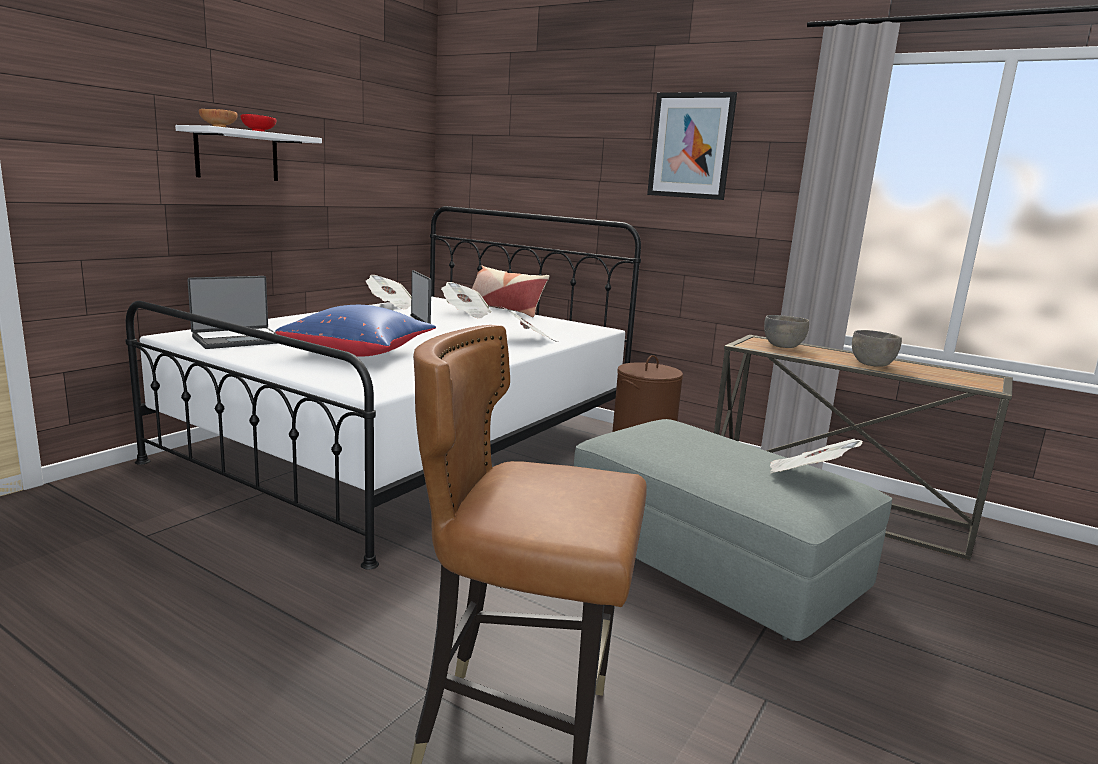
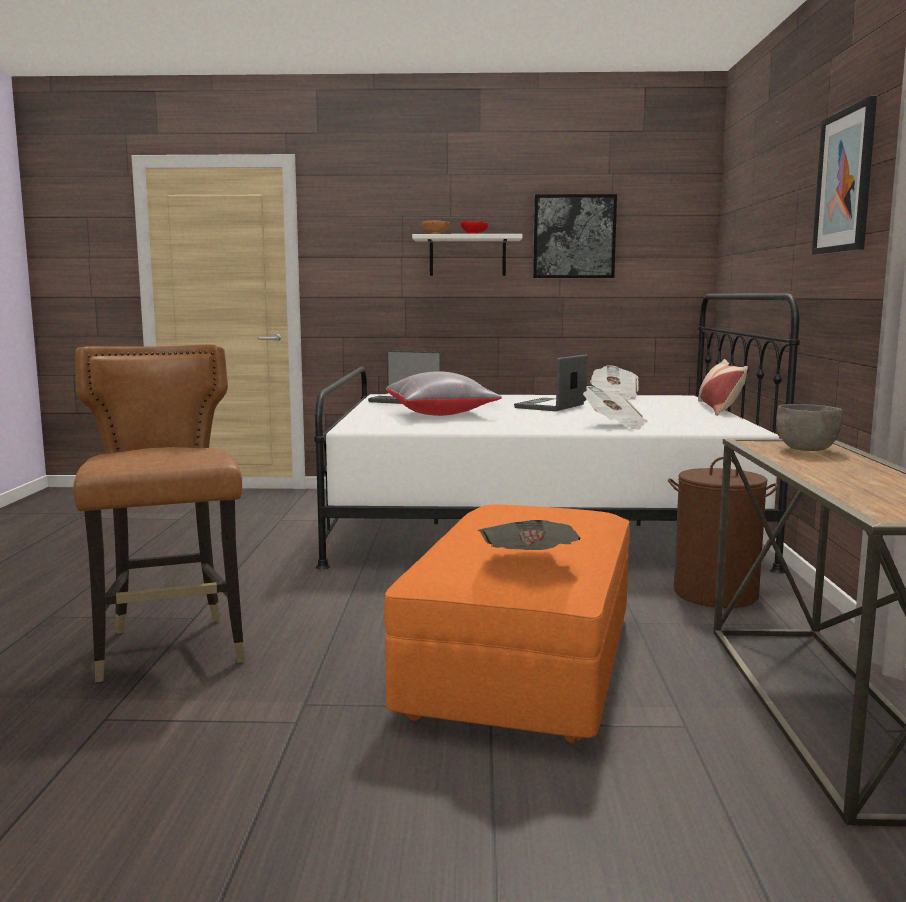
camera: 60 degrees right, 5 degrees down
(336, 142) = (574, 236): none -> picture
(360, 353) = (441, 414): blue pillow -> grey pillow
(466, 314) = (655, 407): newspaper -> none
(712, 561) = (522, 664): grey ottoman -> orange ottoman
(872, 365) = (834, 476): grey bowl -> none

